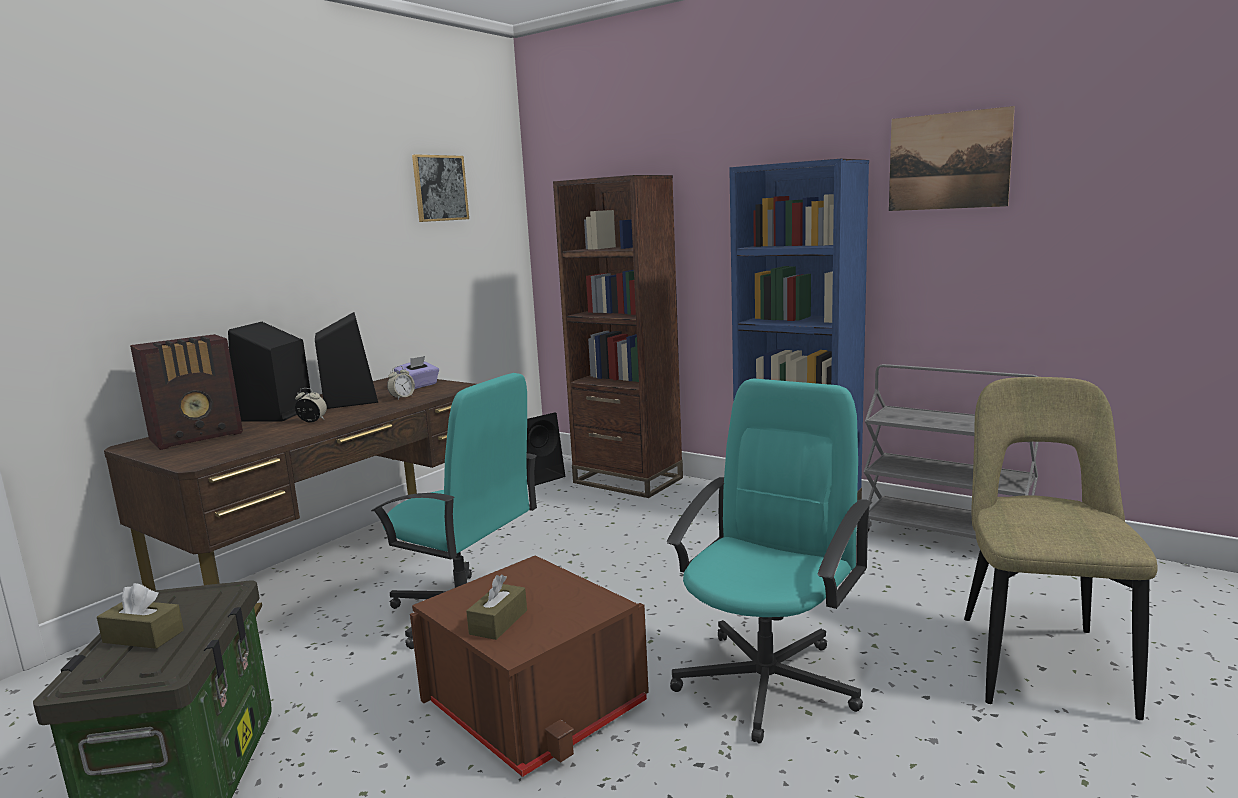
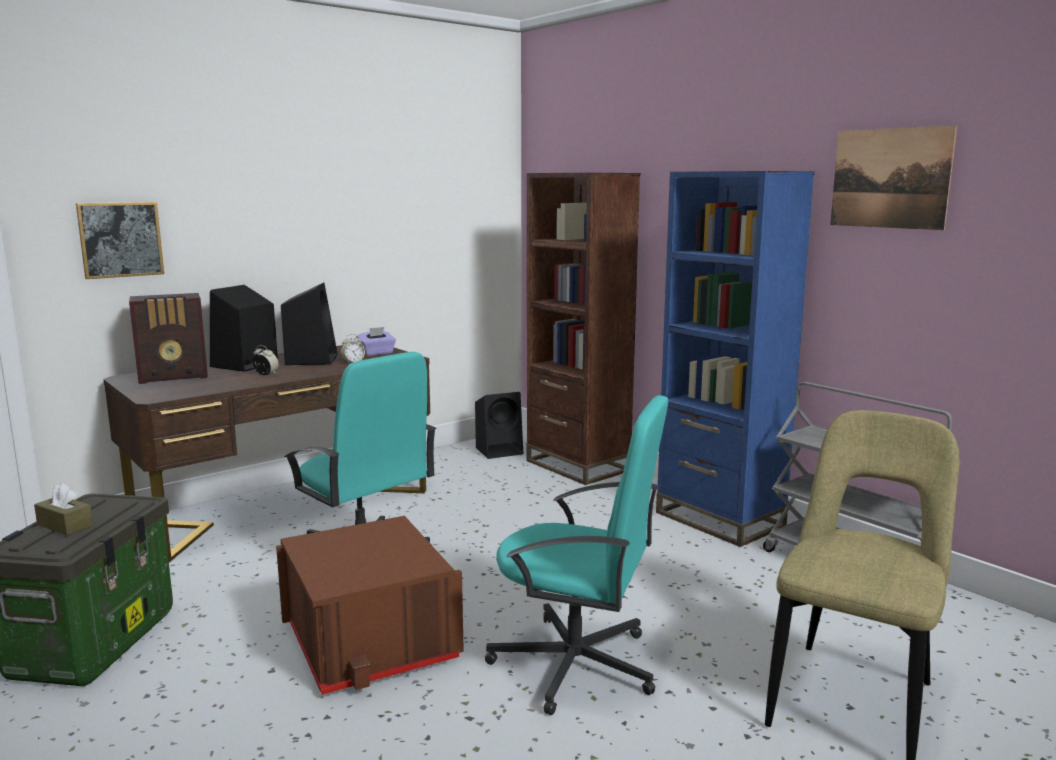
camera: 15 degrees right, 0 degrees up
(440, 188) = (429, 173): picture -> picture (120, 239)
(498, 622) = (333, 564): brown tissue box -> none
(768, 681) = (577, 665): turquoise office chair -> turquoise office chair turned 60 degrees clockwise

